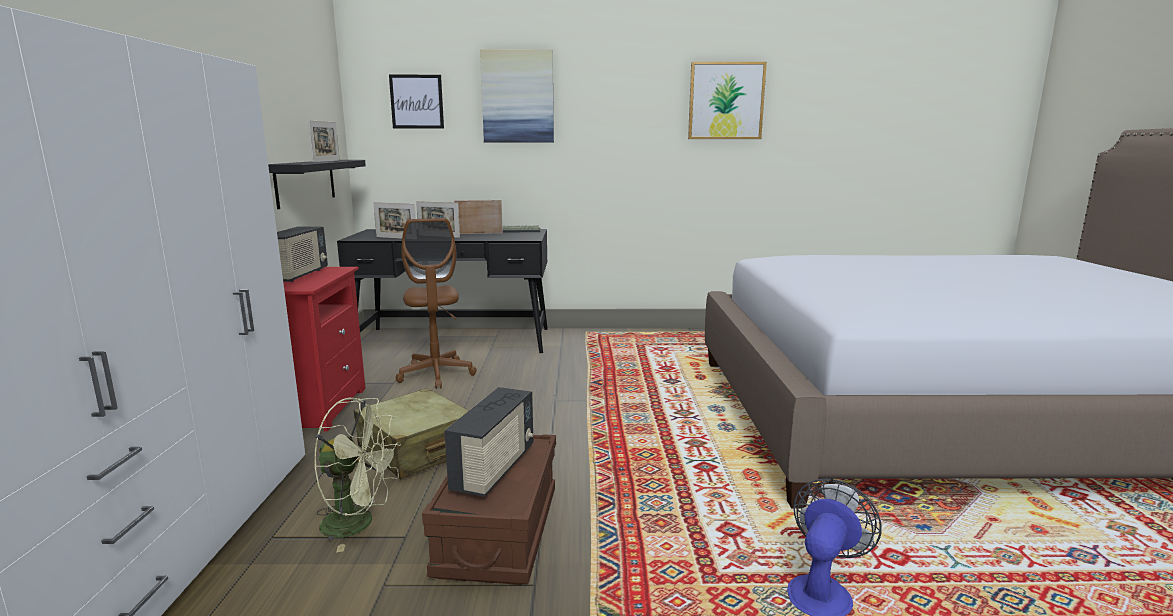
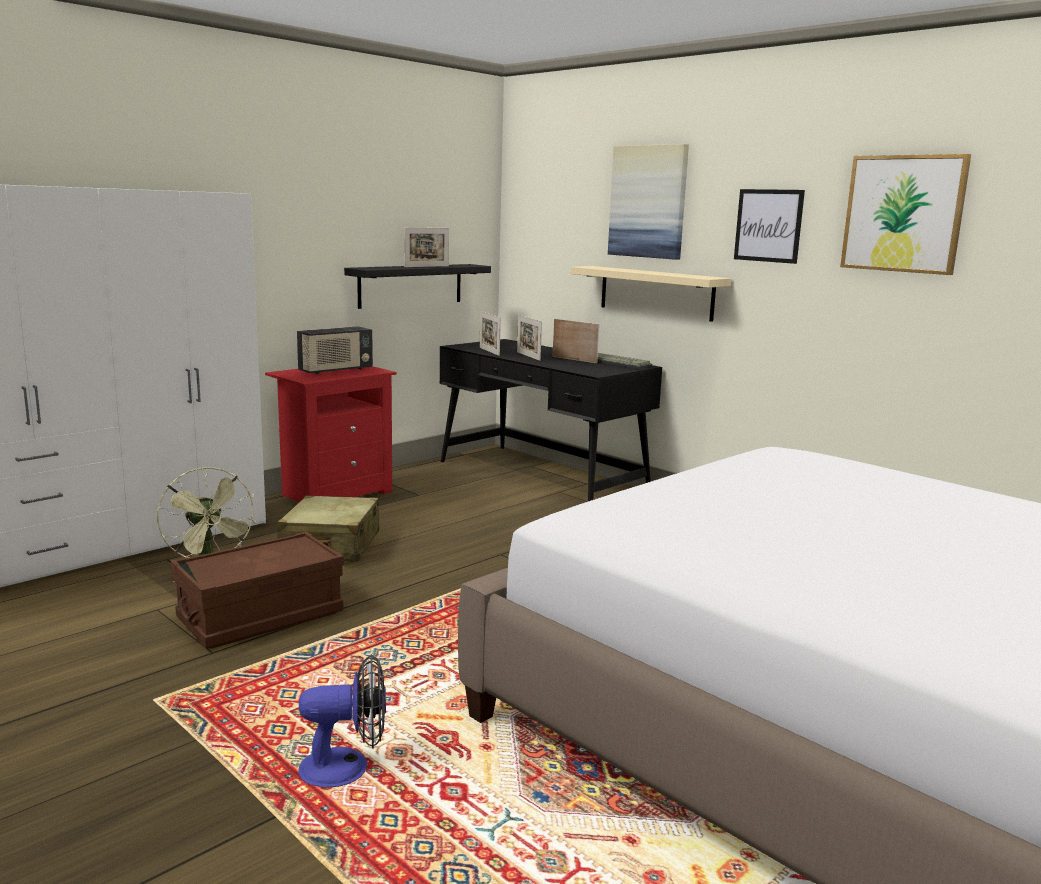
camera: 45 degrees right, 0 degrees up
(417, 101) = (557, 205): picture -> picture (768, 225)
(436, 374) = (461, 499): brown office chair -> none
(495, 468) = (258, 557): radio -> none
(533, 170) = (656, 292): none -> beige shelf

